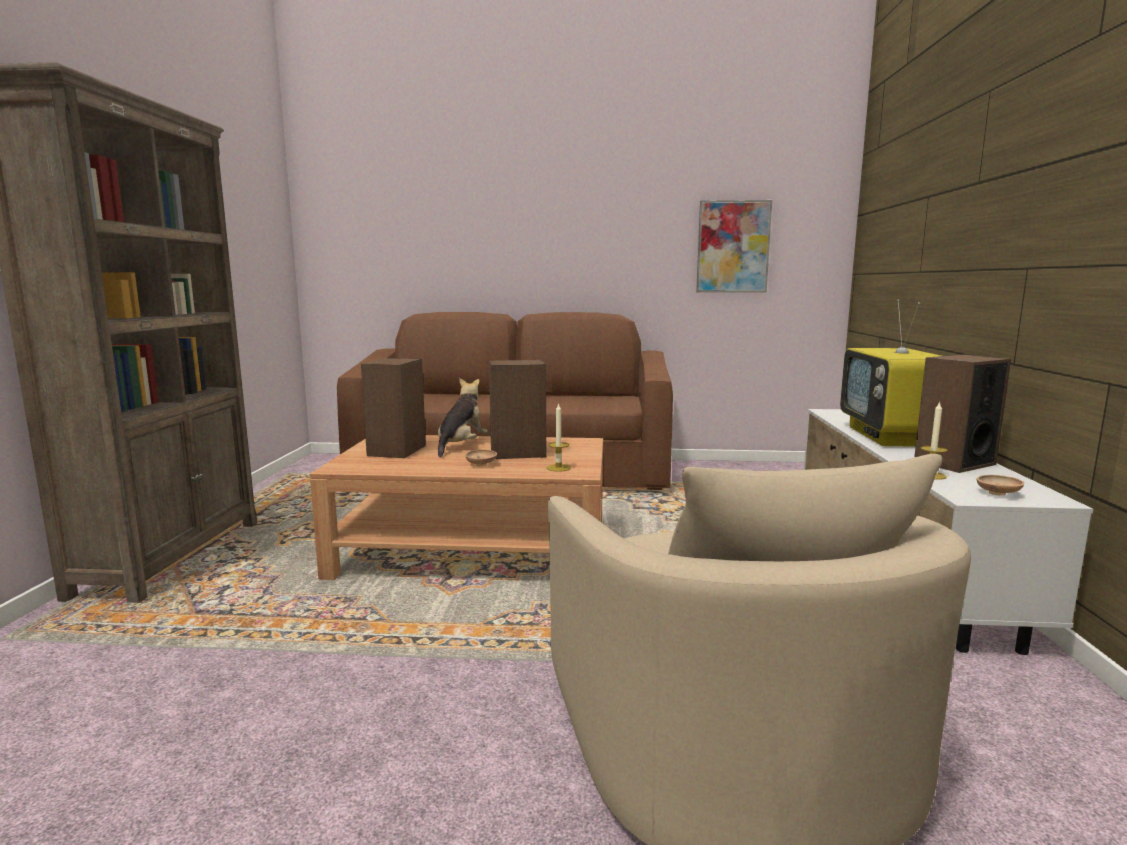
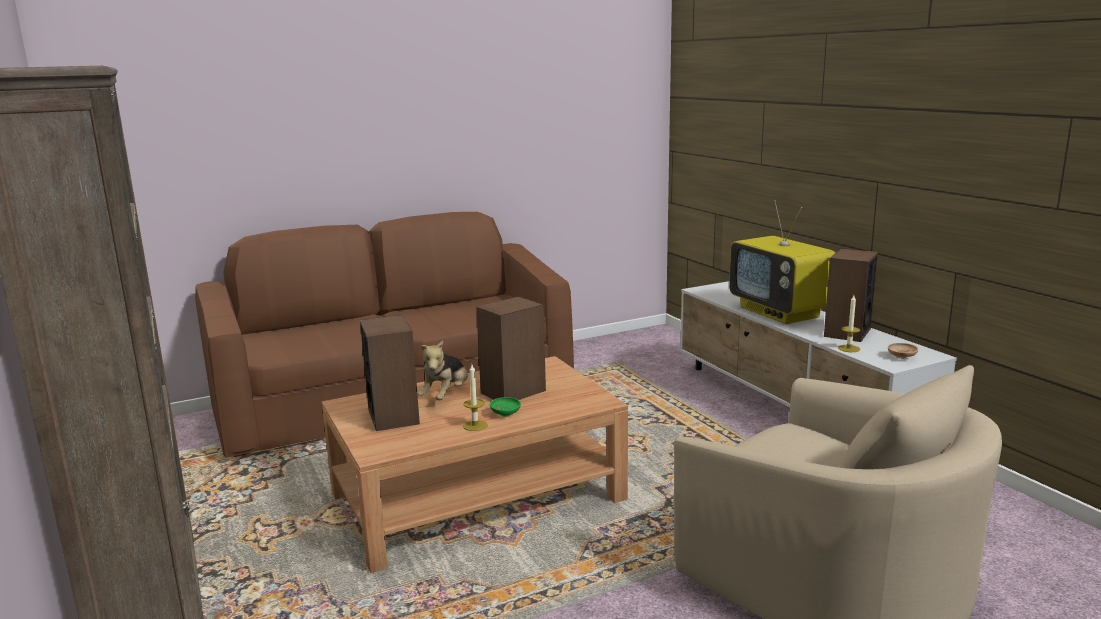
camera: 30 degrees left, 5 degrees up
(461, 446) = (446, 396): plush toy -> plush toy turned 150 degrees counterclockwise
(481, 464) = (505, 413): brown bowl -> green bowl
(558, 468) = (576, 400): candle -> candle (475, 425)
(733, 247) = (571, 132): picture -> none

